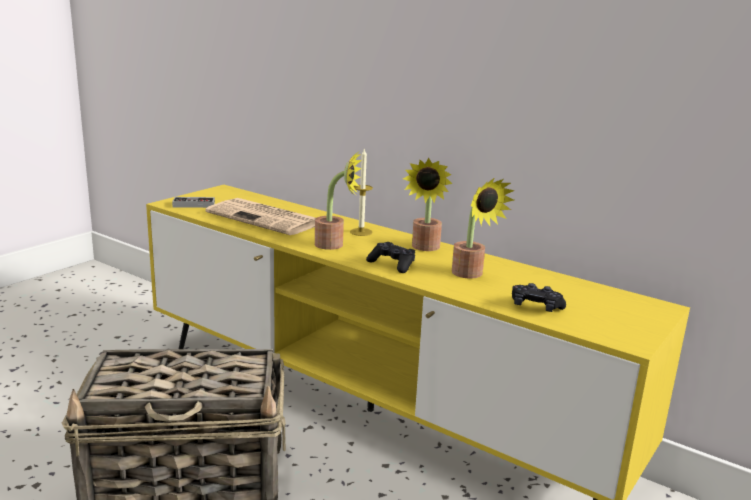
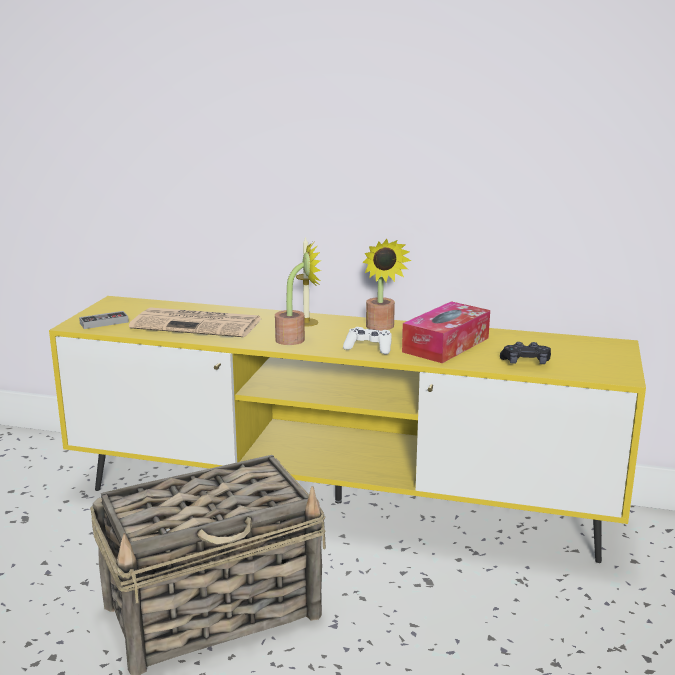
camera: 20 degrees left, 0 degrees up
(392, 264) = (368, 348): black game controller -> white game controller
(471, 275) = (446, 345): potted plant -> tissue box

